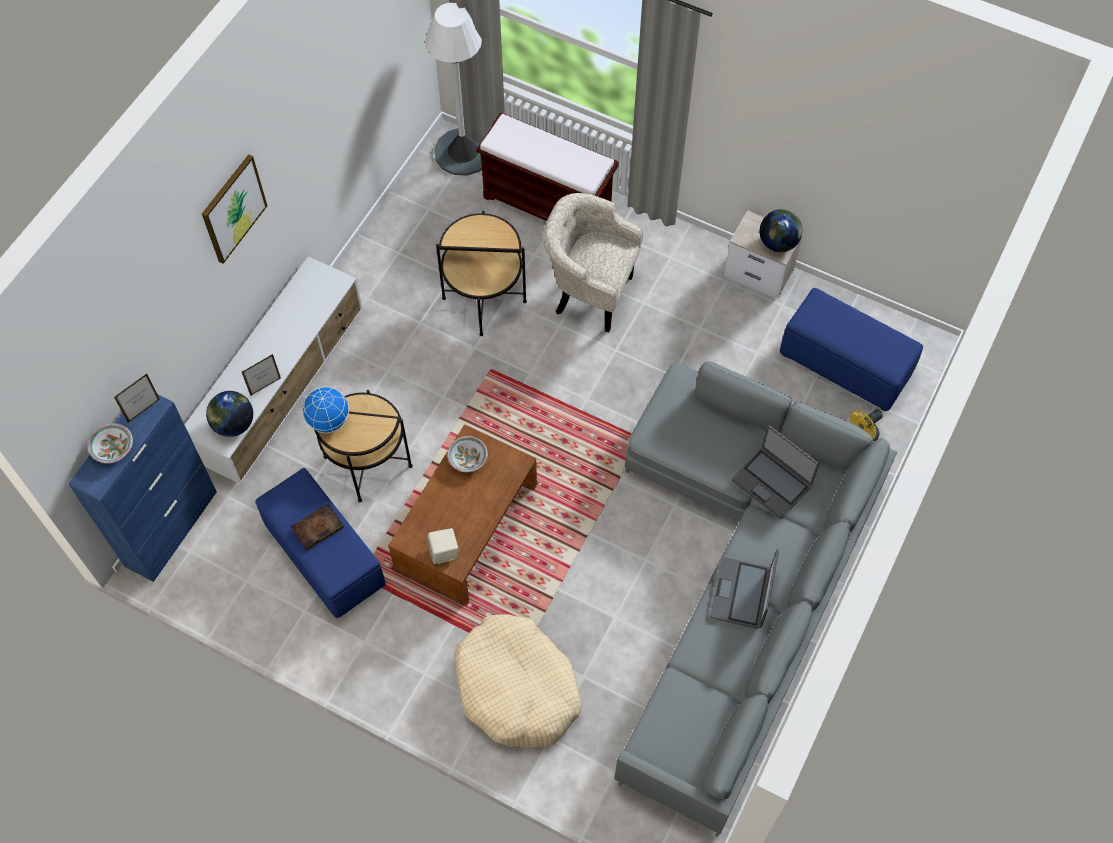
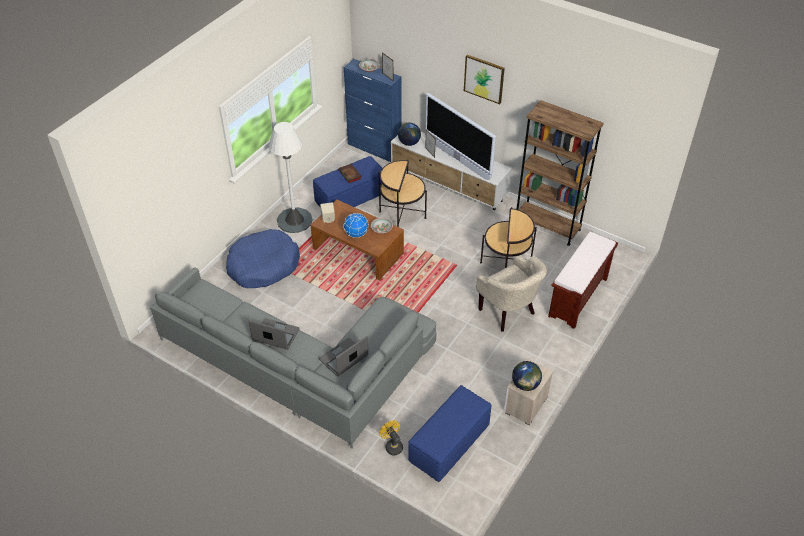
camera: 95 degrees right, 15 degrees down
(284, 341) = (457, 159): none -> television
(329, 420) = (400, 165): globe -> globe (356, 234)
(388, 241) = (547, 226): none -> brown bookcase
(463, 152) = (617, 260): white floor lamp -> white floor lamp (294, 220)
(517, 688) = (263, 266): beige dog bed -> blue dog bed
(589, 294) = (509, 313): beige armchair -> beige armchair turned 120 degrees clockwise

